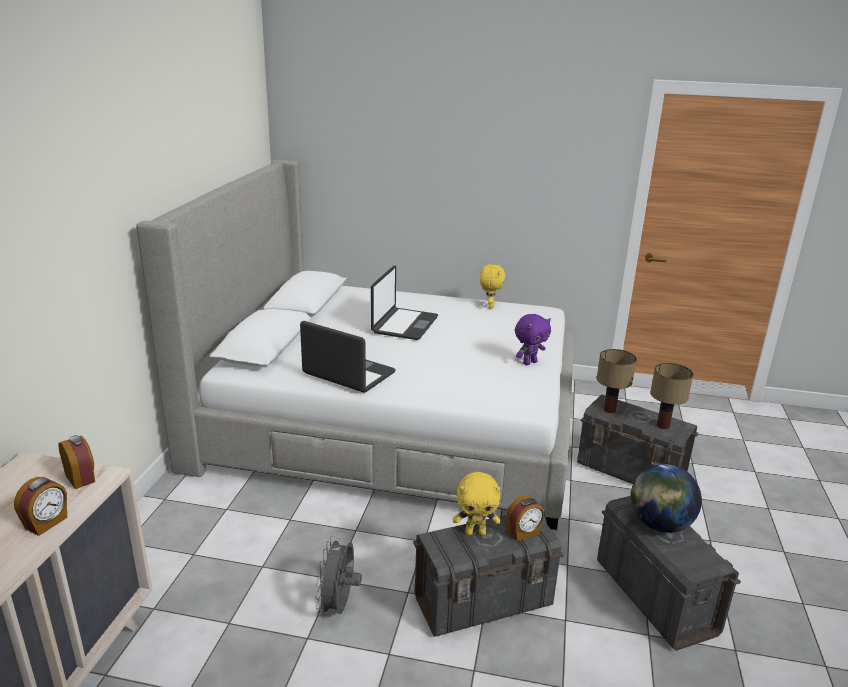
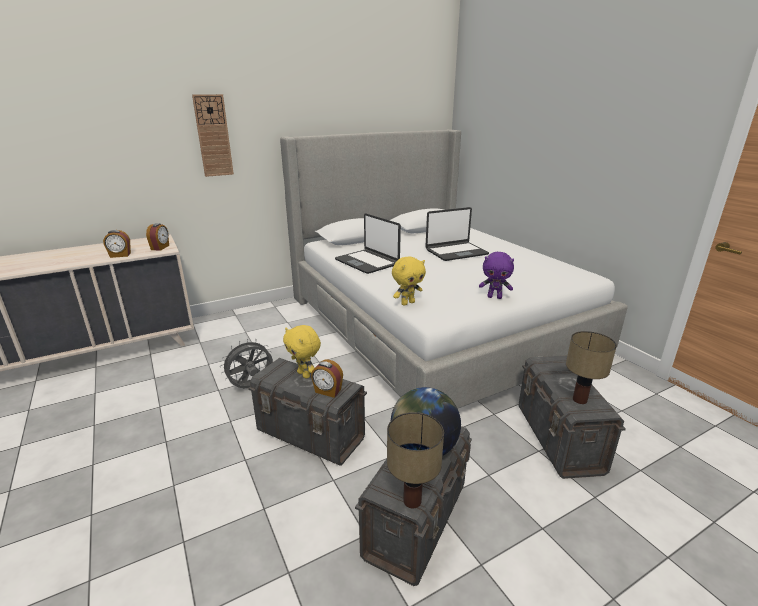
camera: 50 degrees right, 0 degrees up
(55, 249) = (213, 136): none -> wall clock
(348, 374) = (367, 262): laptop -> laptop turned 150 degrees clockwise
(489, 306) = (546, 261): yellow plush toy -> yellow plush toy (407, 303)
(609, 410) = (549, 367): table lamp -> table lamp (411, 501)

